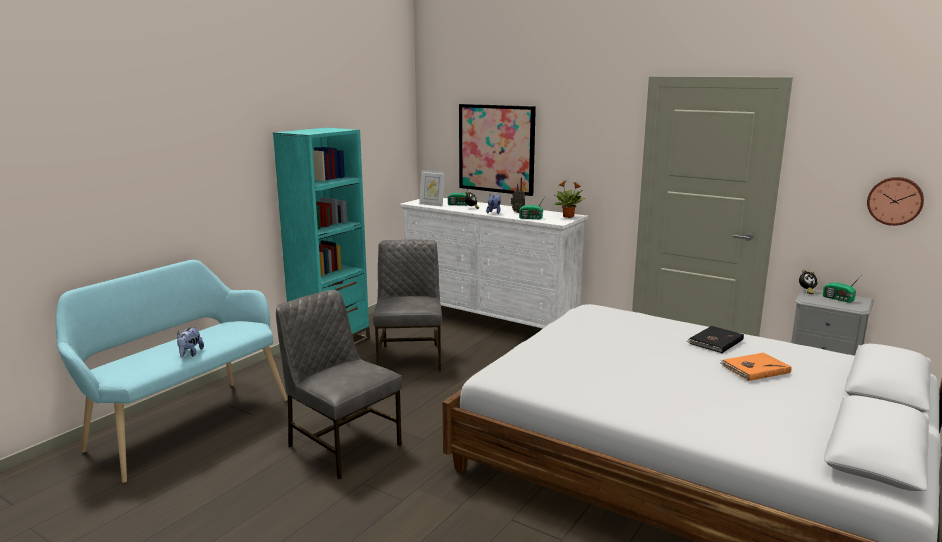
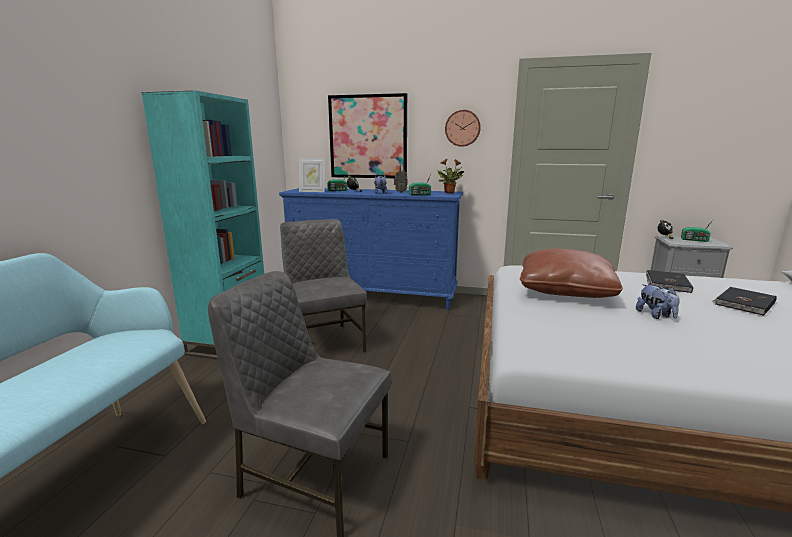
camera: 20 degrees left, 0 degrees up
(190, 354) = (54, 397): plush toy -> plush toy (655, 315)
(490, 319) = (374, 296): white dresser -> blue dresser
(599, 334) = (565, 290): none -> brown pillow
(754, 369) = (743, 303): orange book -> black book
(895, 200) = (733, 155): wall clock -> wall clock (462, 128)

